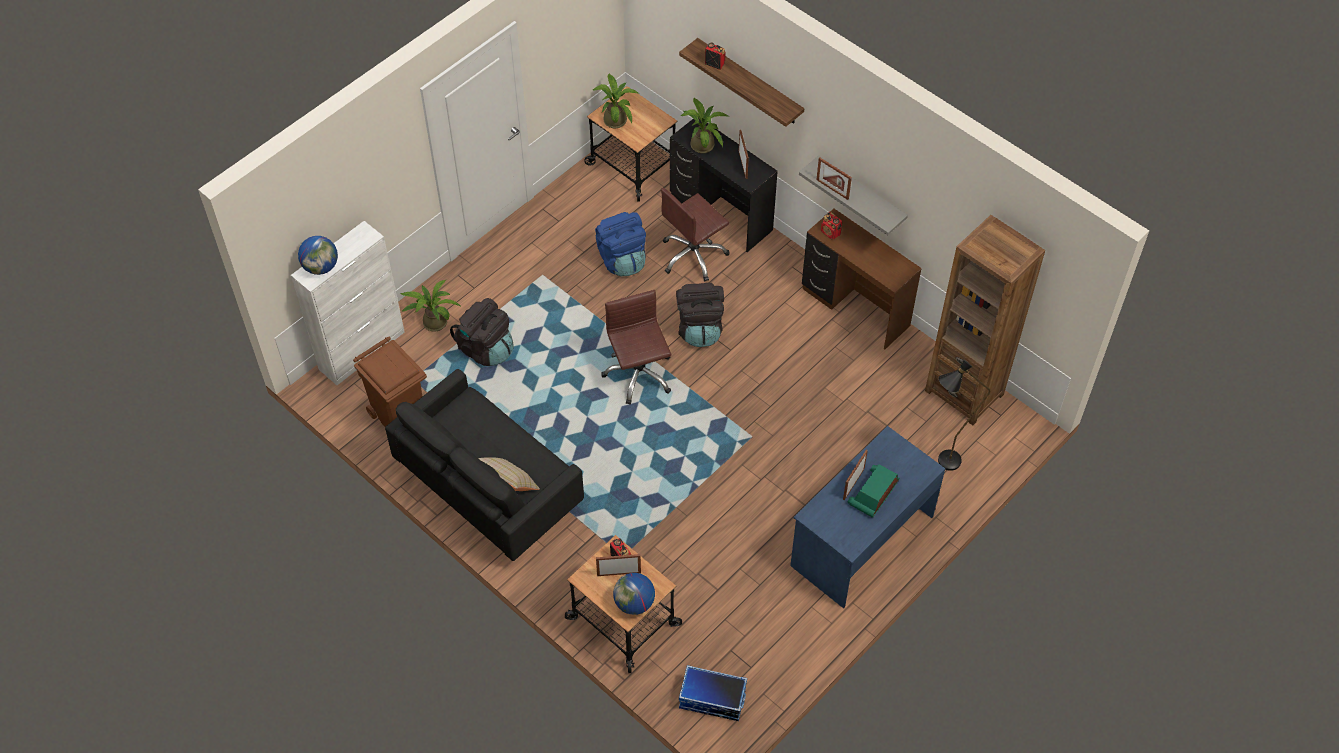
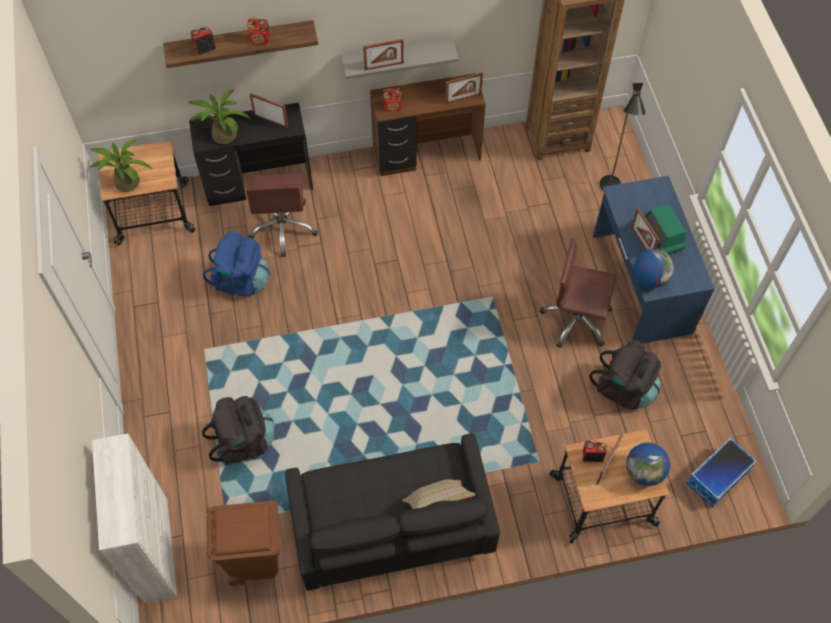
camera: 55 degrees left, 5 degrees up
(321, 267) = (115, 514): globe -> globe (649, 278)
(432, 321) = (176, 468): potted plant -> none
(638, 375) = (369, 340): brown office chair -> brown office chair (576, 320)
(700, 328) = (359, 268): black backpack -> black backpack (624, 388)
(753, 89) = (260, 40): none -> radio
(885, 274) = (463, 98): none -> picture frame

